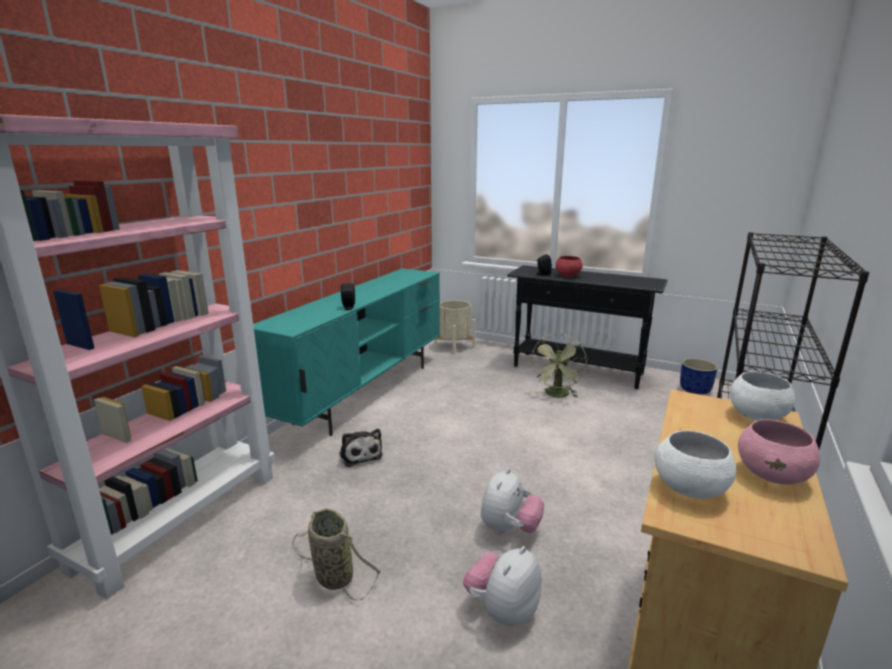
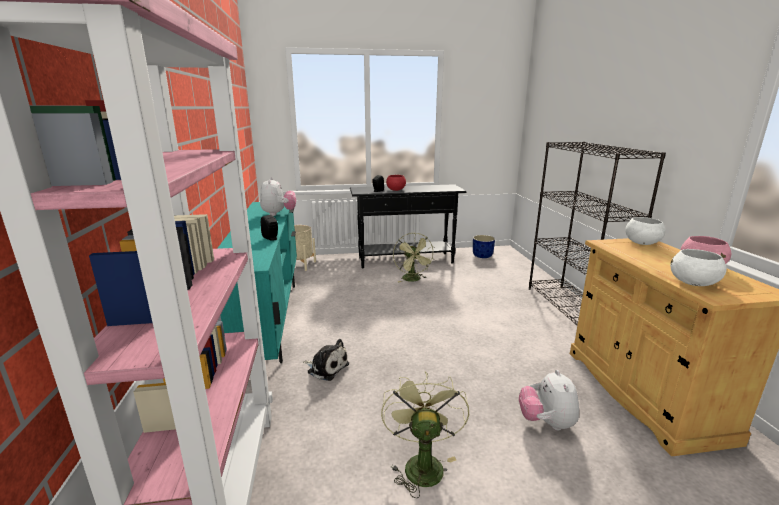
camera: 35 degrees left, 0 degrees up
(332, 575) = (421, 463): basket -> green fan
(509, 529) = (489, 373): plush toy -> plush toy (278, 214)

